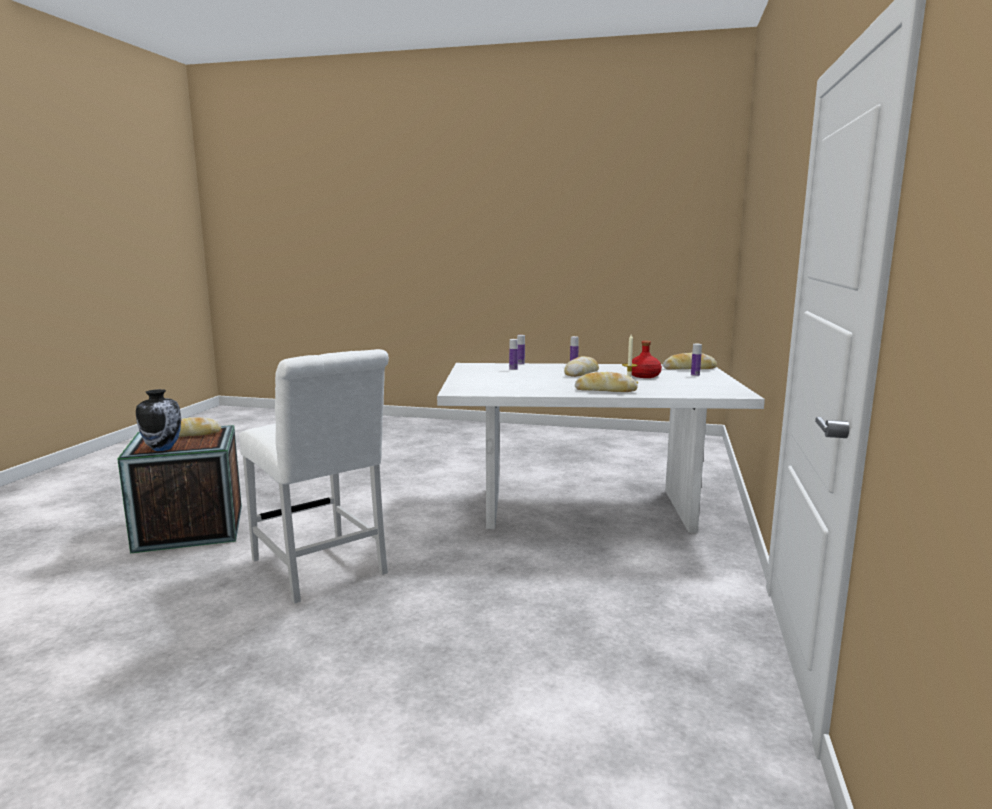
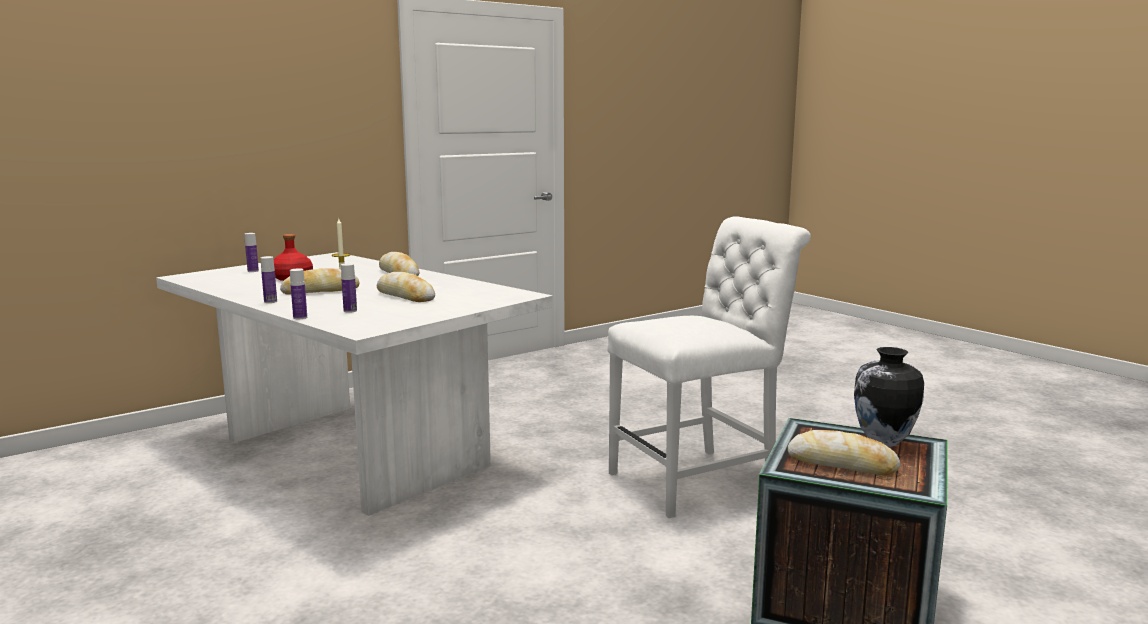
camera: 140 degrees left, 0 degrees up
(321, 569) = (700, 480): white chair -> white chair turned 60 degrees clockwise
(689, 368) = (209, 277): bread -> bread (405, 296)

